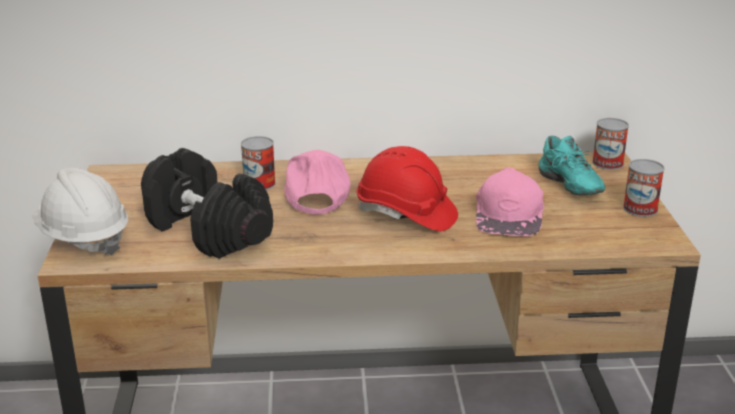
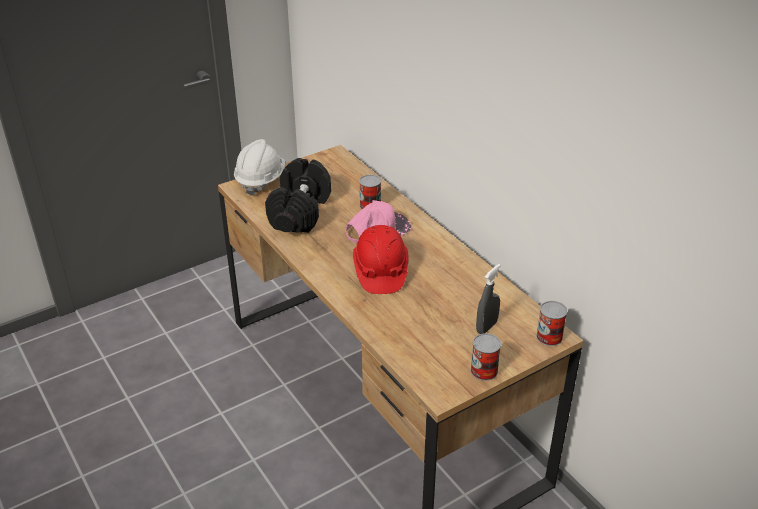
camera: 60 degrees right, 10 degrees up
(510, 214) = (419, 313): pink cap -> none
(567, 187) = (486, 327): turquoise shoe -> grey spray bottle

